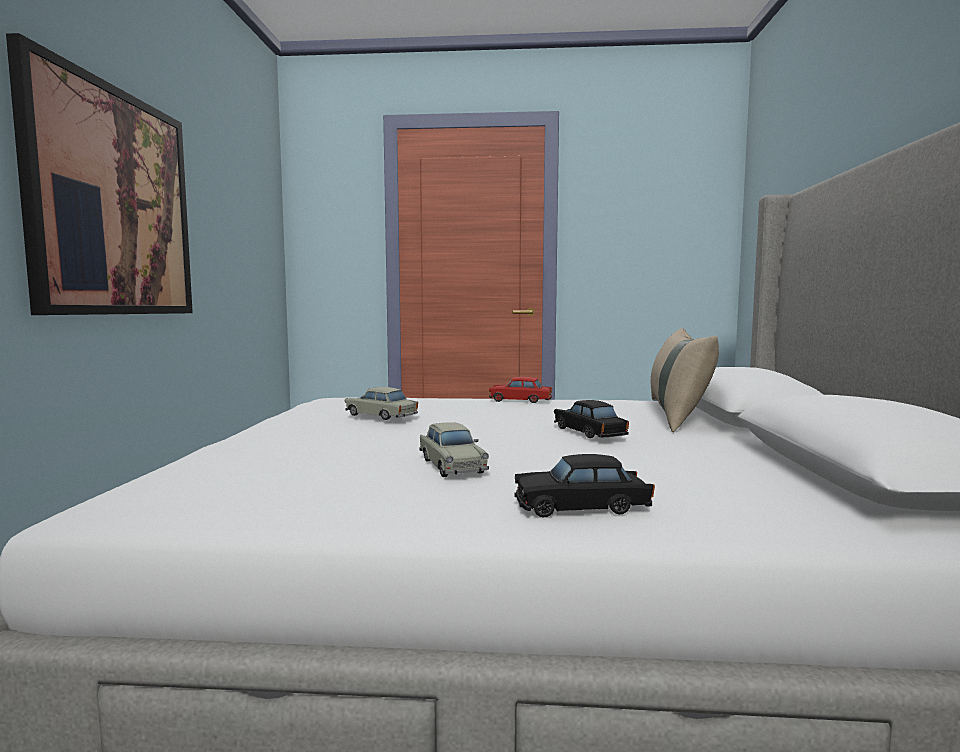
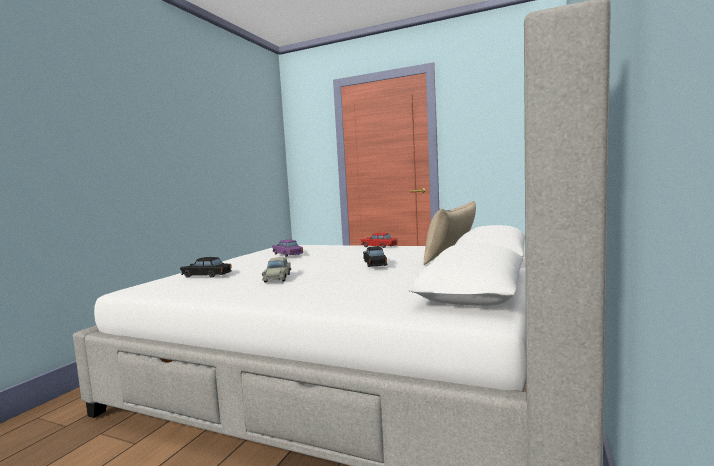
camera: 20 degrees right, 0 degrees up
(113, 203) = (175, 154): picture -> none
(381, 415) = (287, 254): beige toy car -> purple toy car
(581, 507) = (298, 296): black toy car -> black toy car (206, 275)

